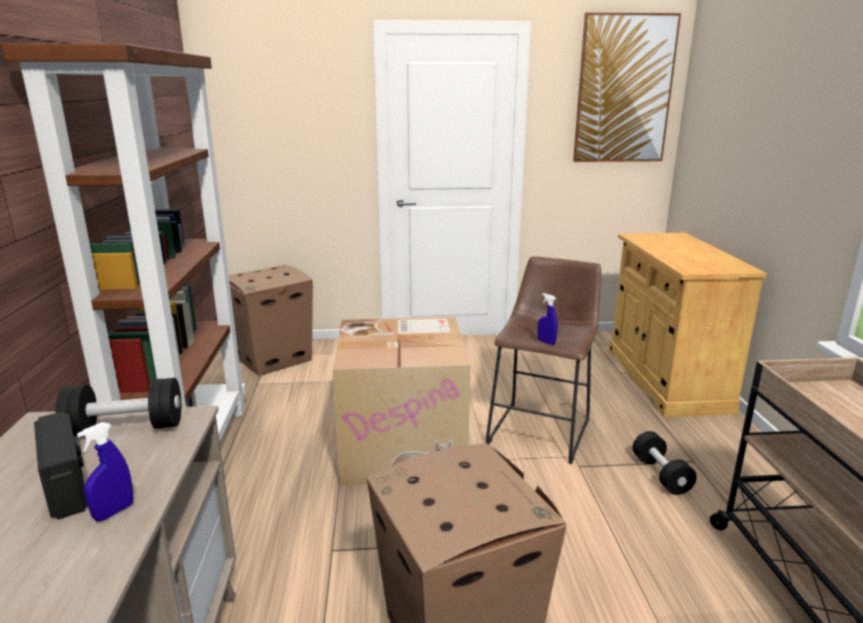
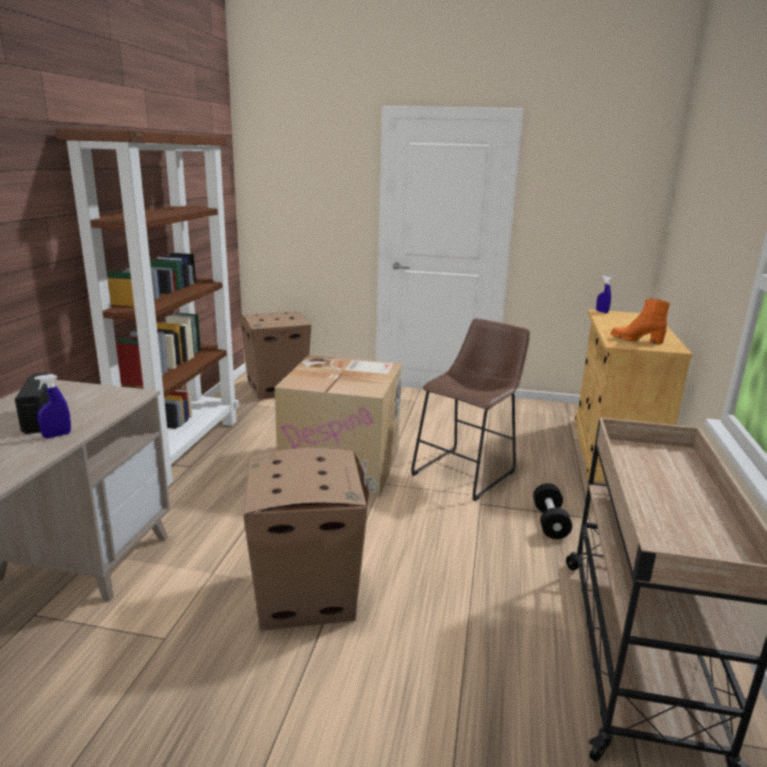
camera: 15 degrees right, 0 degrees up
(126, 428) = (94, 395): black dumbbell -> none
(546, 342) = (463, 391): blue spray bottle -> blue spray bottle (602, 312)
(624, 90) = (612, 174): picture -> none
(701, 263) = (636, 340): none -> orange boot

